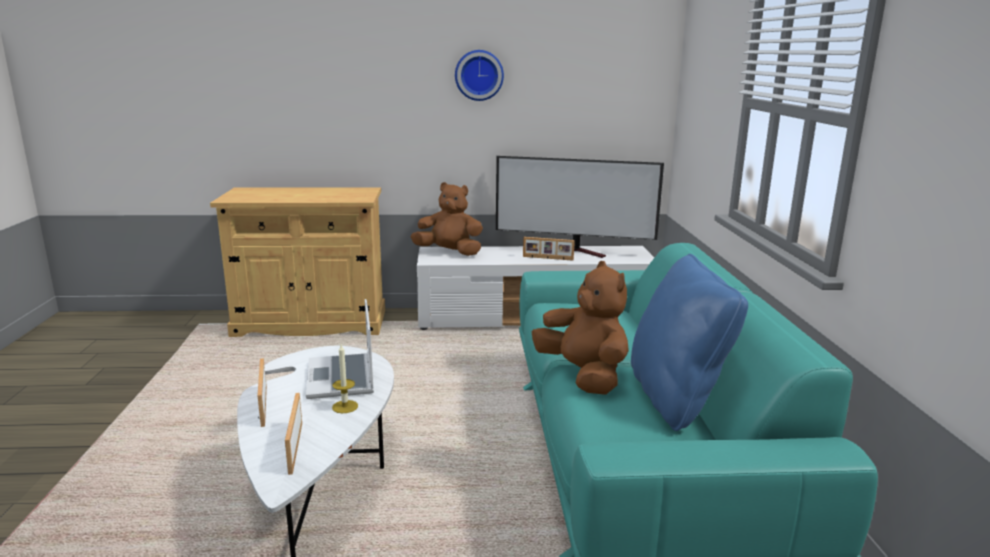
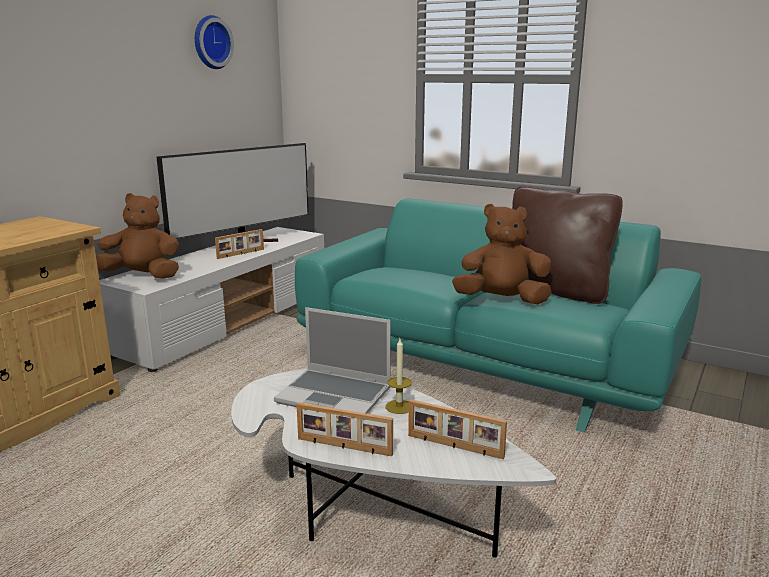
camera: 55 degrees left, 0 degrees up
(449, 252) = (142, 276): brown plush toy -> brown plush toy turned 45 degrees clockwise
(479, 75) = (126, 64): wall clock -> wall clock (210, 42)
(676, 398) = (554, 292): blue pillow -> brown pillow

